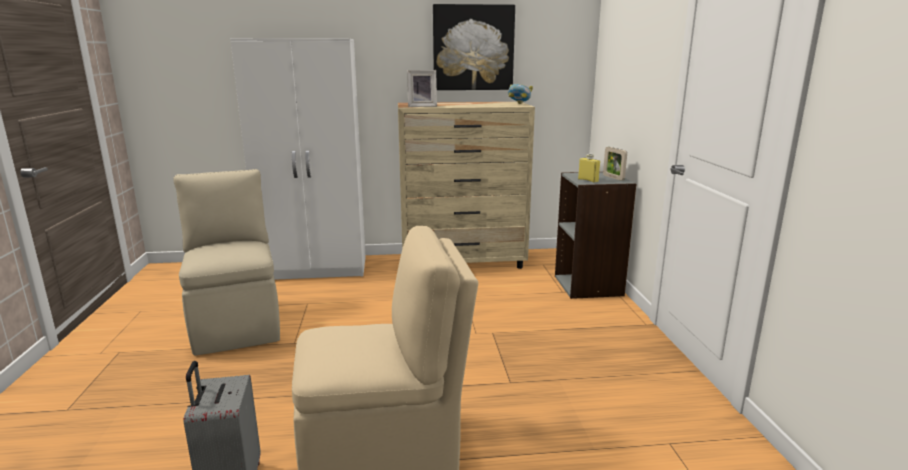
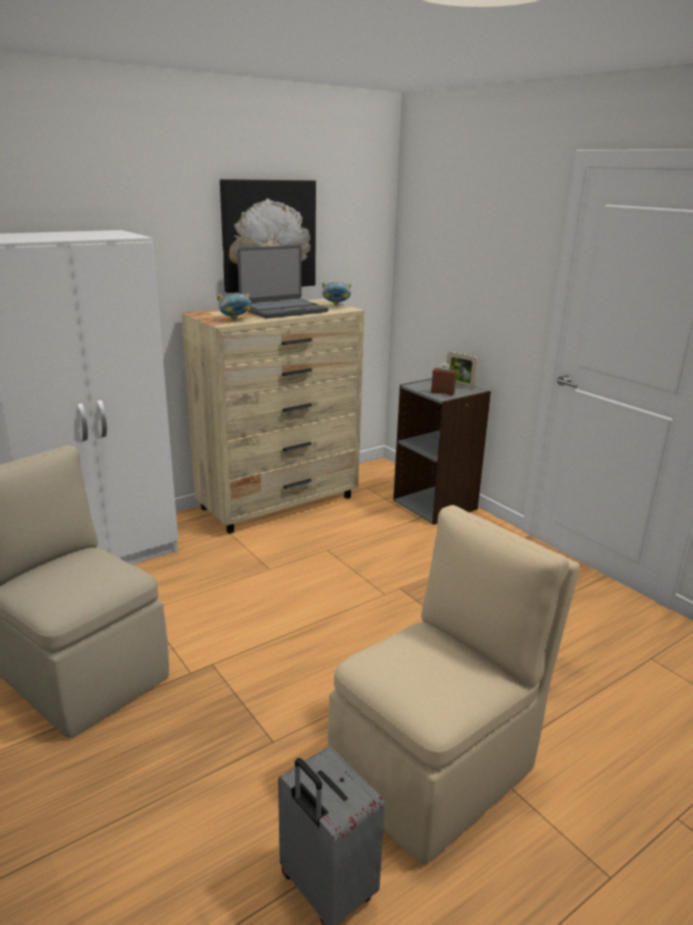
camera: 30 degrees left, 5 degrees up
(422, 106) = (235, 320): picture frame -> bowl
(470, 104) = (283, 310): none -> laptop
(588, 180) = (442, 393): yellow bottle -> brown bottle

